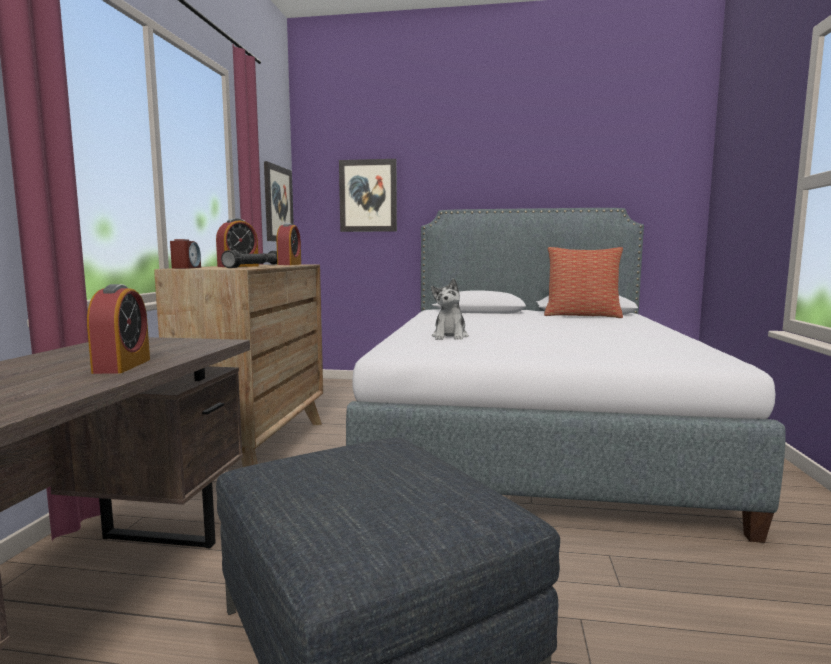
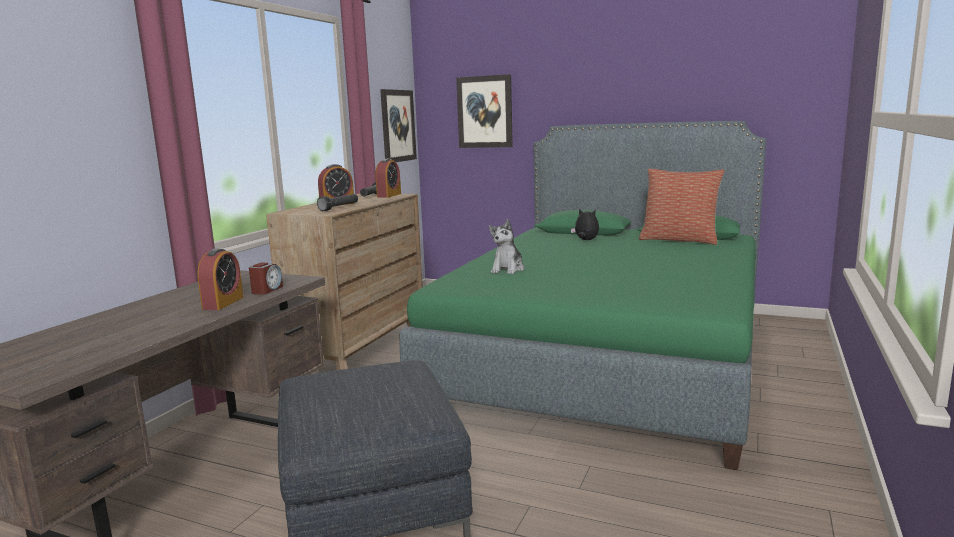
camera: 15 degrees right, 5 degrees up
(186, 268) = (291, 210): alarm clock -> alarm clock (267, 290)
(493, 316) = (586, 240): none -> plush toy
(530, 433) = (607, 356): grey bed -> green bed

